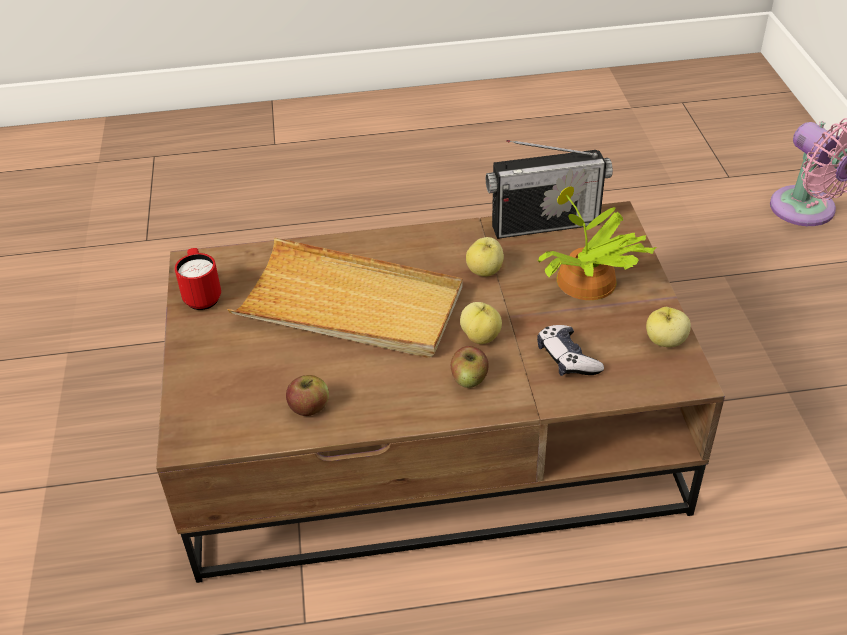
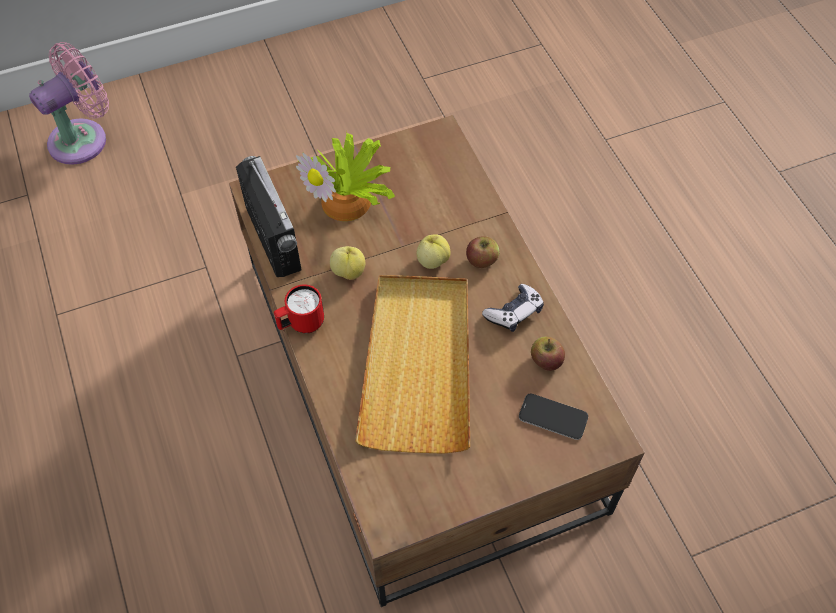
camera: 105 degrees left, 15 degrees up
(202, 296) = (435, 497): red mug -> red mug (301, 324)
(238, 397) = (553, 417): none -> phone
(567, 359) = (442, 203): game controller -> game controller (514, 312)
(665, 341) = (407, 148): apple -> none

